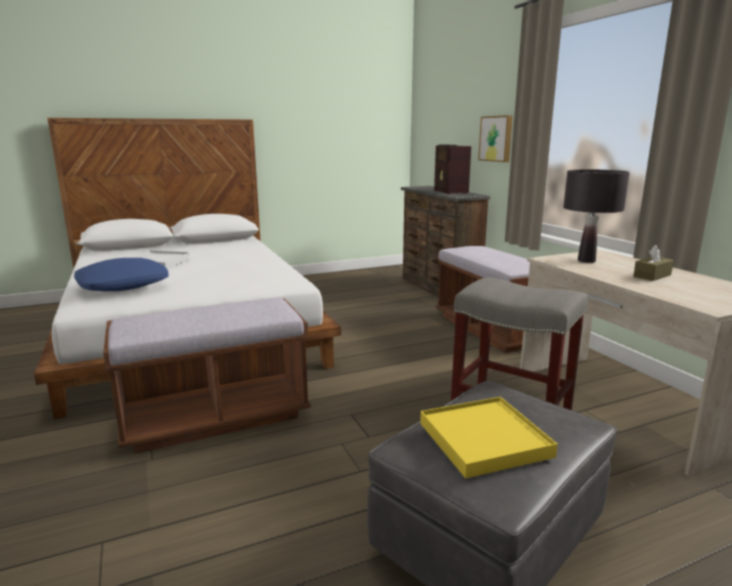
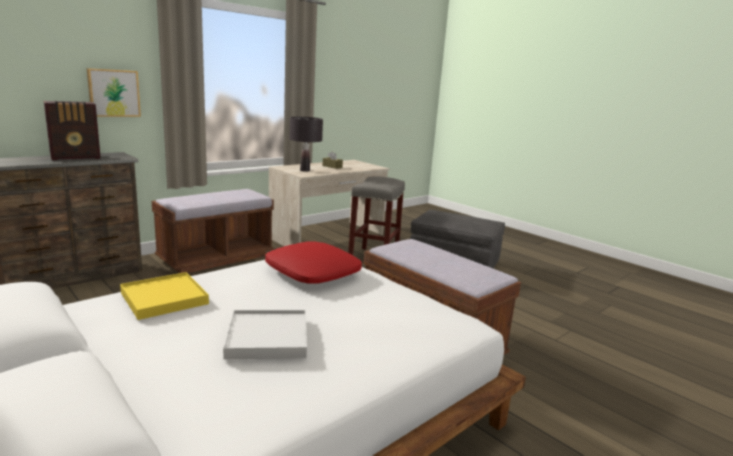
camera: 110 degrees left, 0 degrees up
(123, 286) = (393, 322): blue pillow -> none
(245, 278) = (312, 273): none -> red pillow
(484, 440) = (468, 220): yellow tray -> yellow tray (164, 298)

